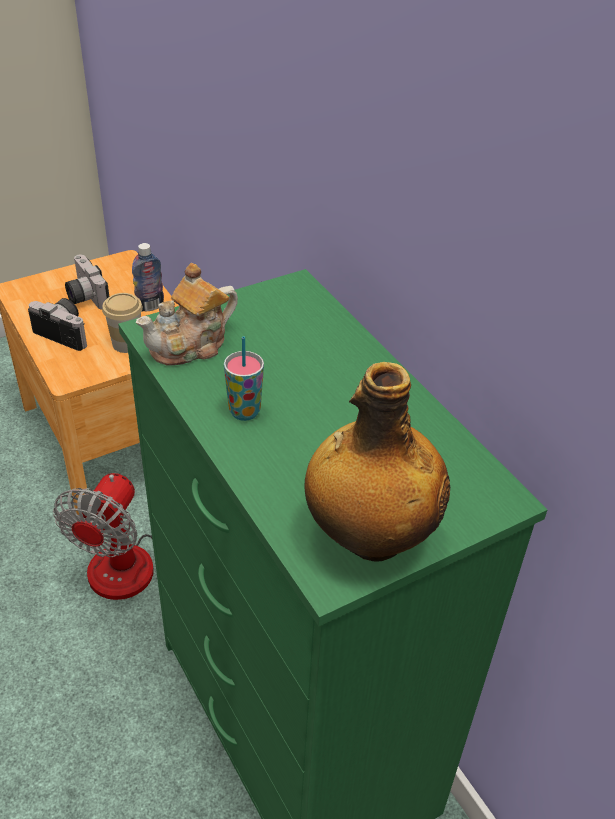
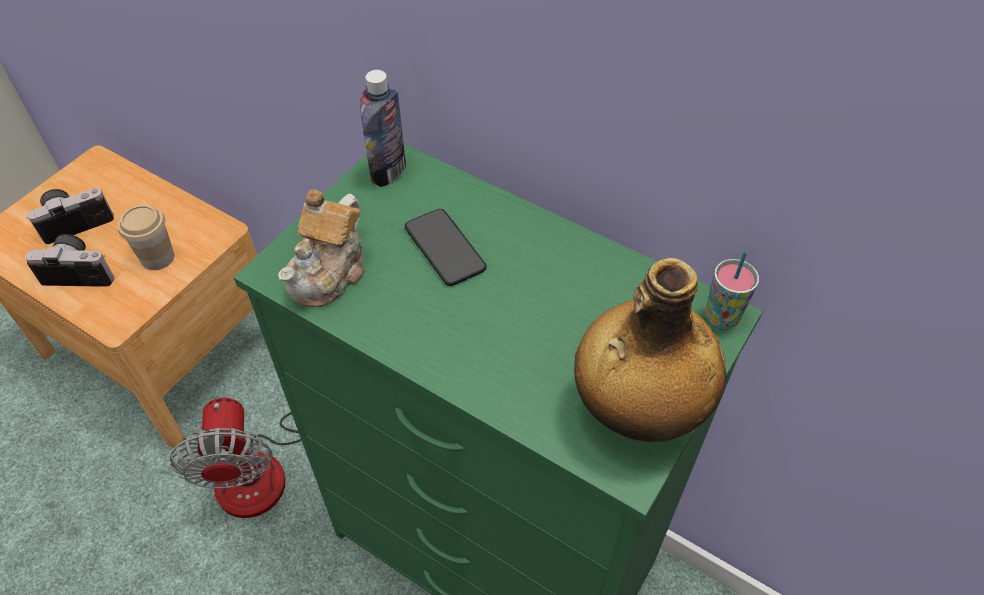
camera: 25 degrees left, 10 degrees up
(84, 296) = (75, 220): camera -> camera turned 120 degrees clockwise
(150, 306) = (157, 204): bottle -> bottle (388, 172)
(244, 412) = (435, 327): cup -> cup (721, 318)
(294, 361) = (445, 248): none -> phone

